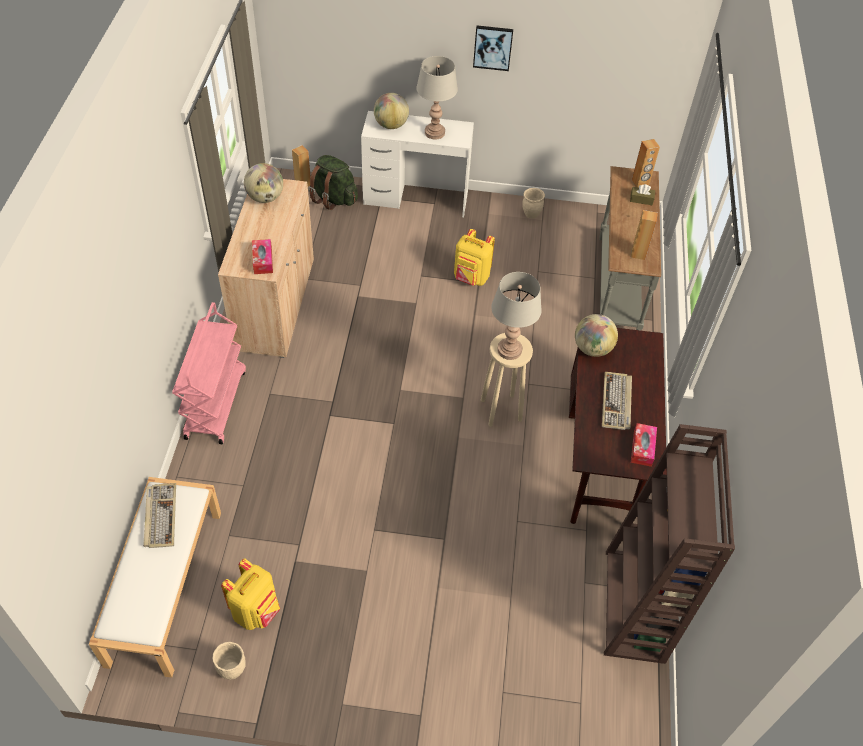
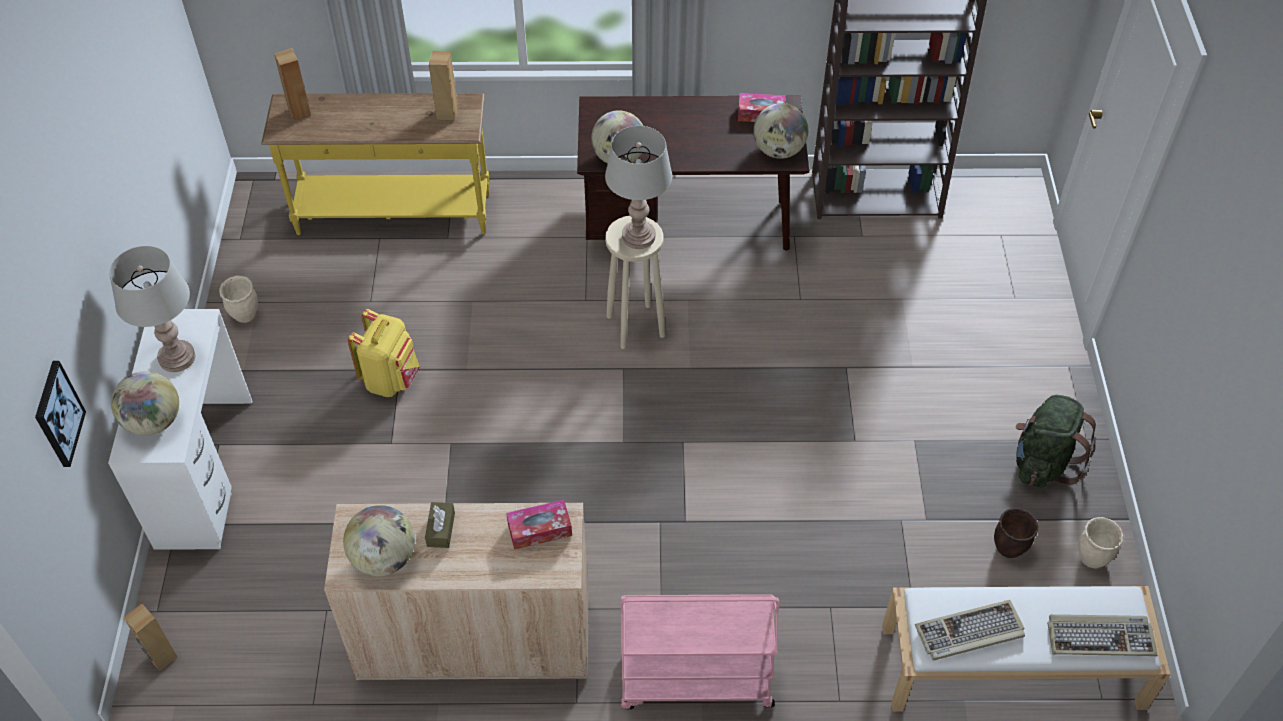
camera: 95 degrees left, 0 degrees up
(256, 611) = (1008, 549): yellow backpack -> brown planter
(333, 198) = (204, 598): green backpack -> green backpack (1042, 462)
(493, 47) = (105, 191): picture -> picture (58, 414)
(597, 452) = (778, 151): none -> globe
(616, 286) = (393, 215): grey console table -> yellow console table
(617, 402) = (700, 135): keyboard -> keyboard (1100, 637)
(641, 199) = (336, 110): brown tissue box -> brown tissue box (441, 529)

